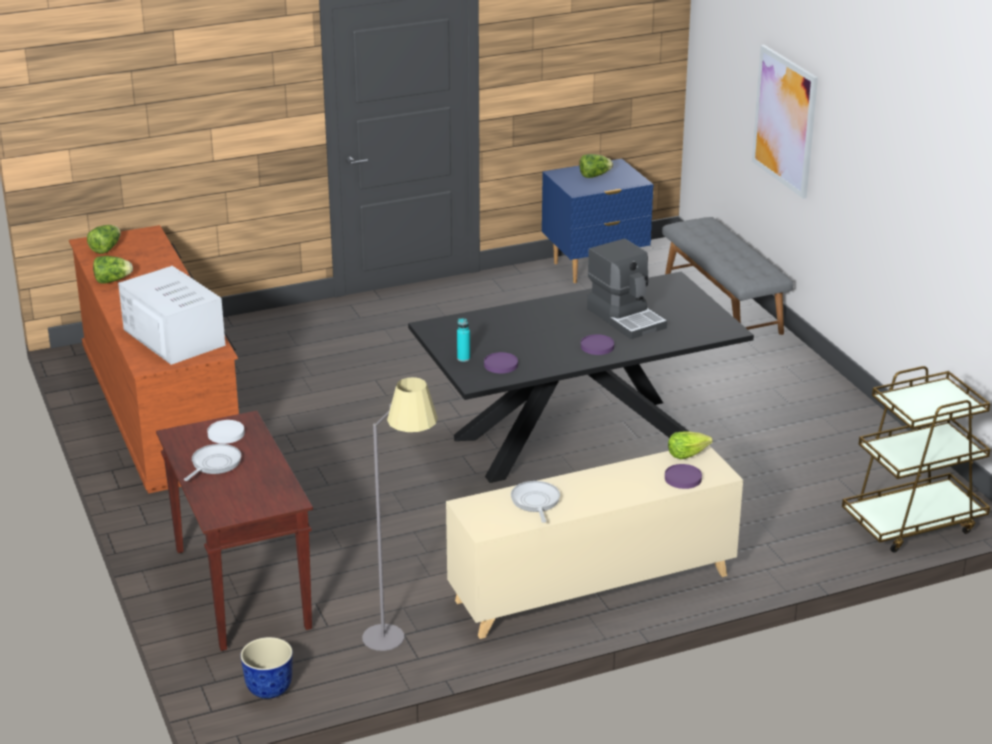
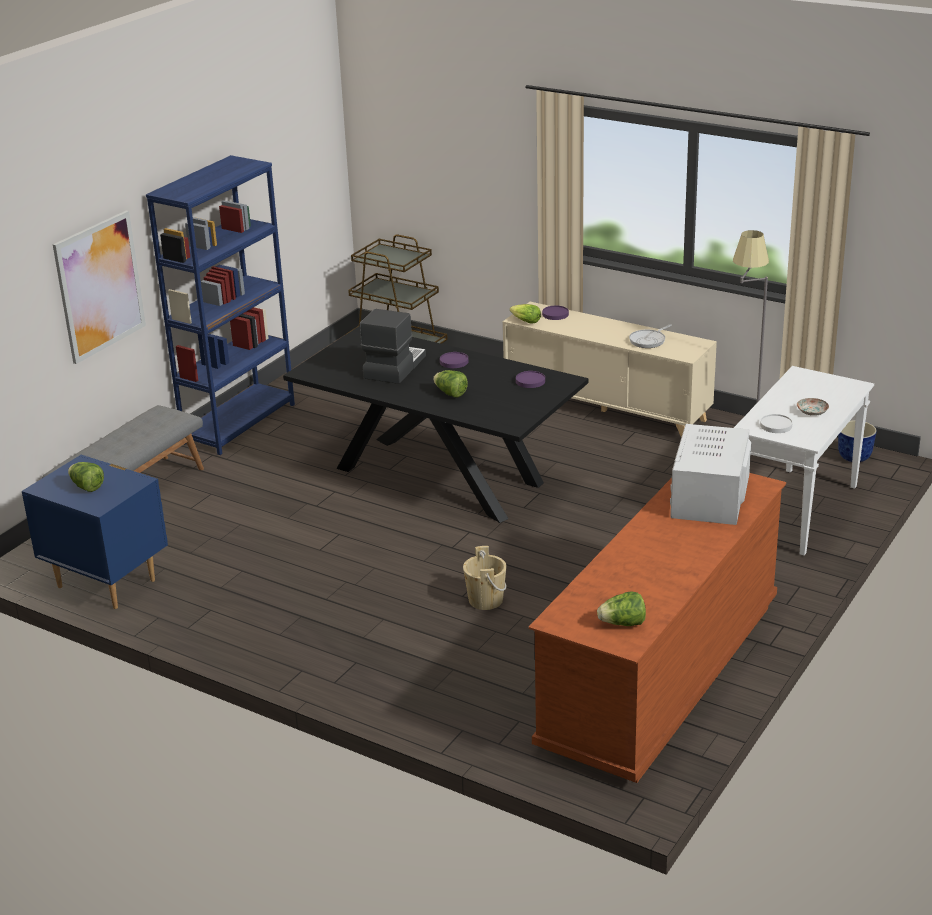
camera: 125 degrees left, 0 degrees up
(112, 280) = (673, 581): lettuce -> lettuce (450, 393)
(214, 464) = (812, 412): frying pan -> plate
(240, 588) = (795, 512): brown console table -> white console table
(355, 386) = (485, 600): none -> beige bucket
(463, 358) = (541, 396): turquoise bottle -> none
(814, 382) = (239, 423): none -> blue bookcase

